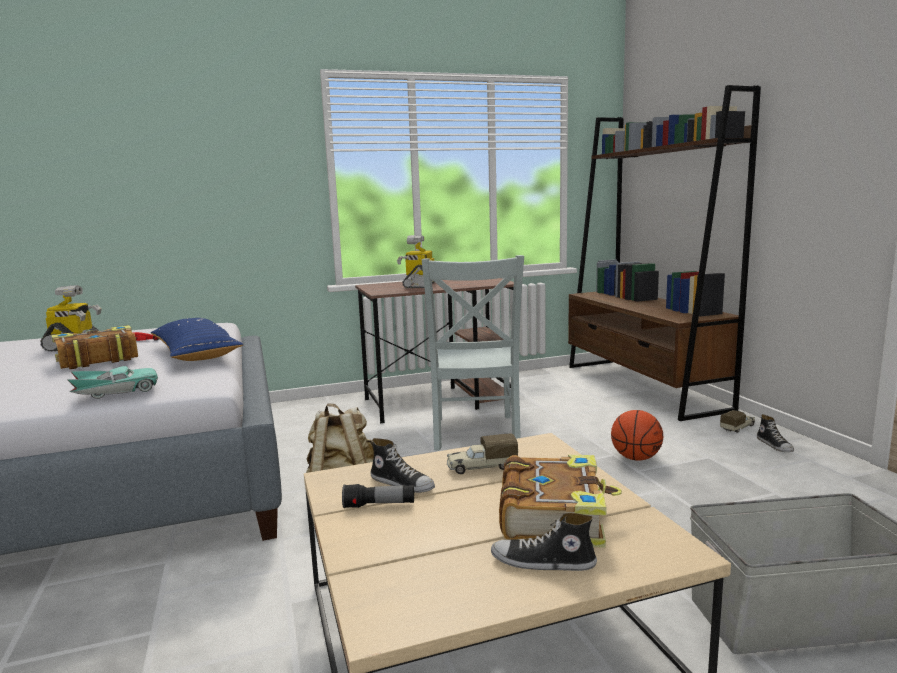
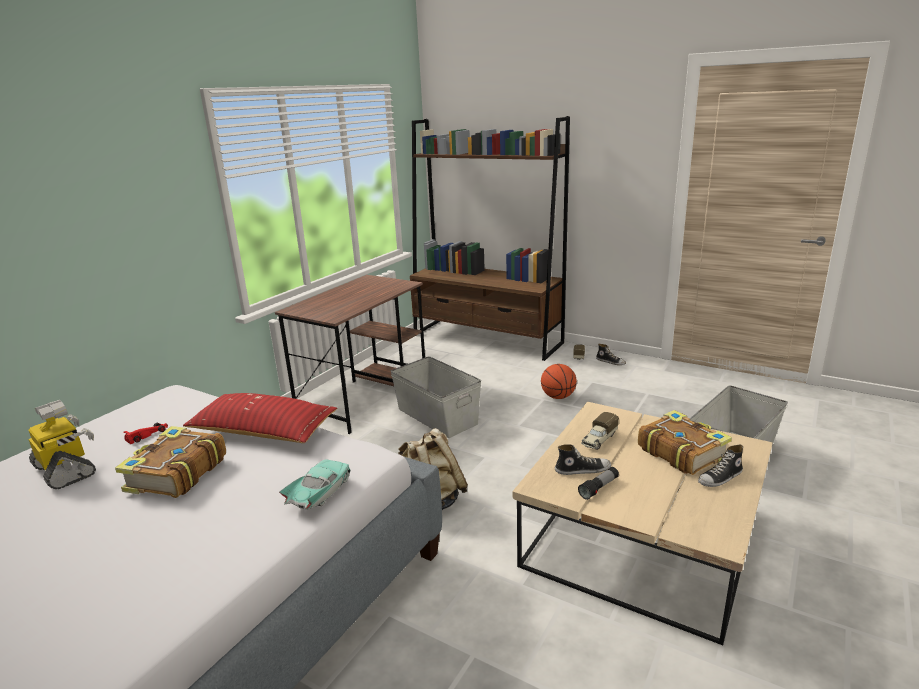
camera: 40 degrees left, 10 degrees up
(196, 353) = (263, 431): blue pillow -> red pillow
(420, 285) = (342, 300): toy robot -> none
(474, 434) = (437, 416): grey chair -> grey storage box

